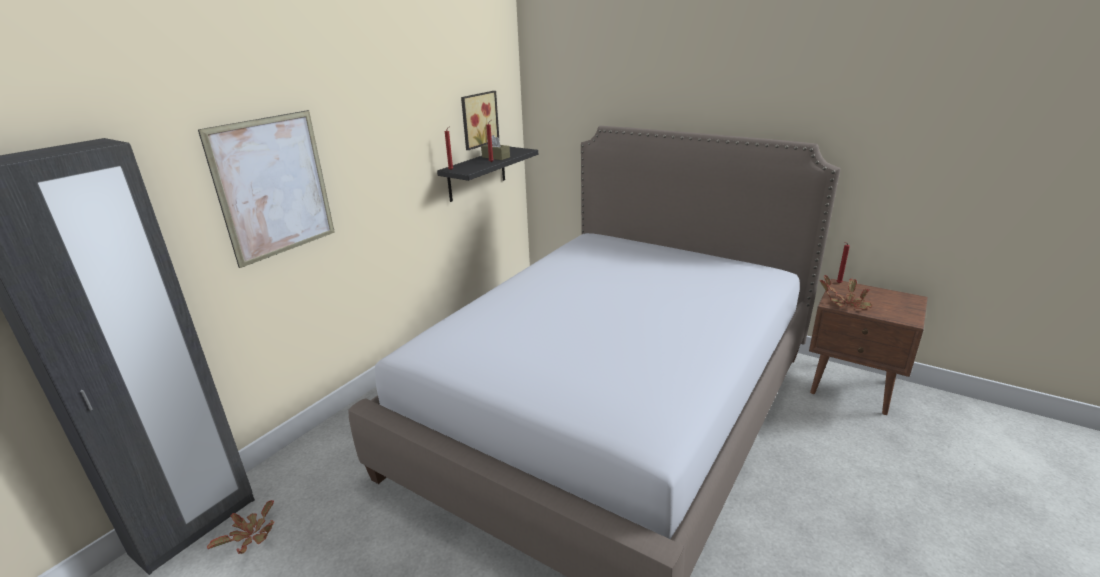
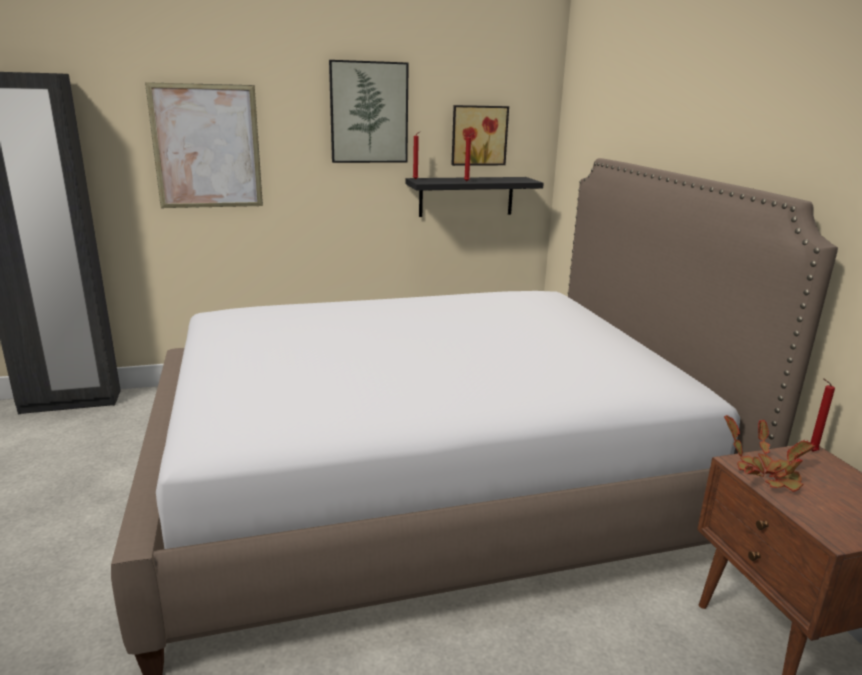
camera: 40 degrees right, 5 degrees down
(251, 536) = (81, 424): potted plant -> none
(403, 117) = (369, 112): none -> picture
(496, 157) = (483, 179): brown tissue box -> none

